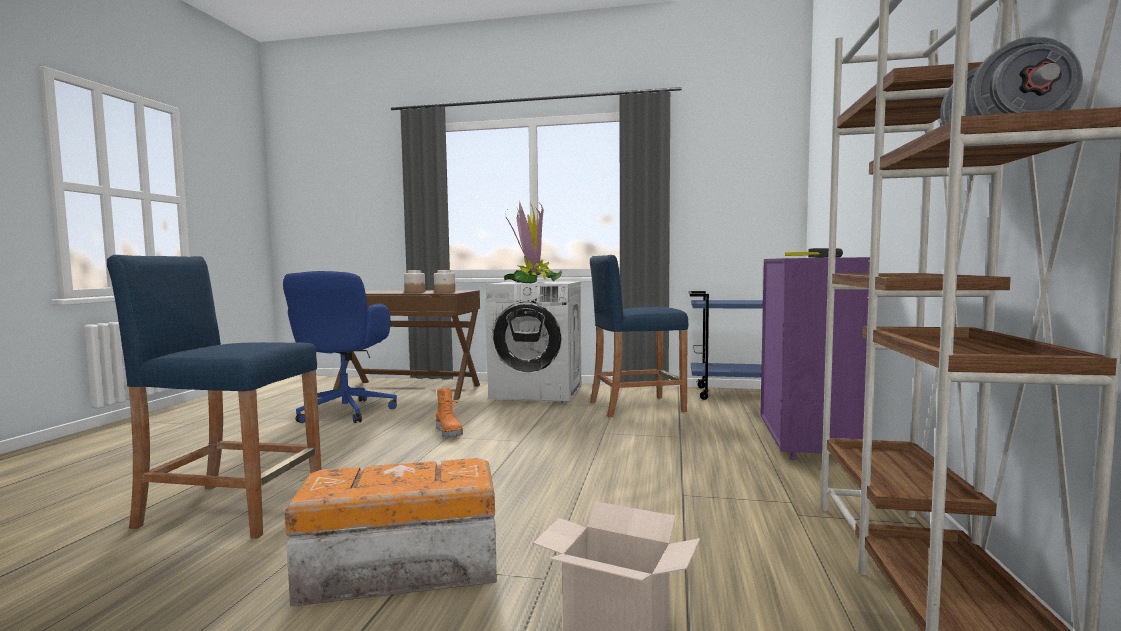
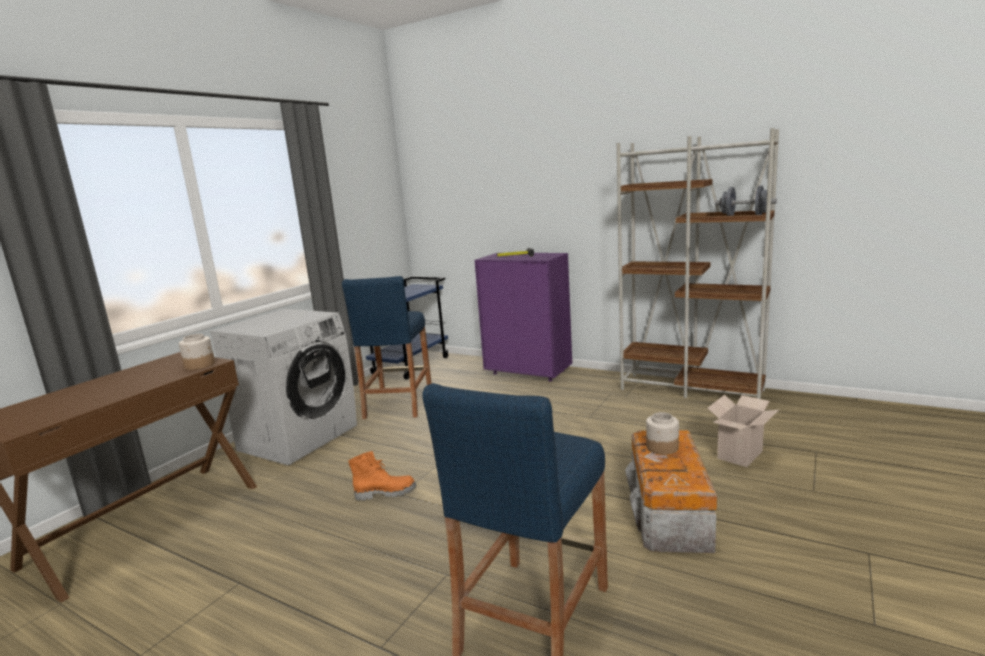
camera: 70 degrees left, 10 degrees up
(344, 412) = (205, 575): blue office chair -> none
(414, 292) = (151, 380): jar -> jar (662, 447)
(533, 282) = (281, 321): potted plant -> none

